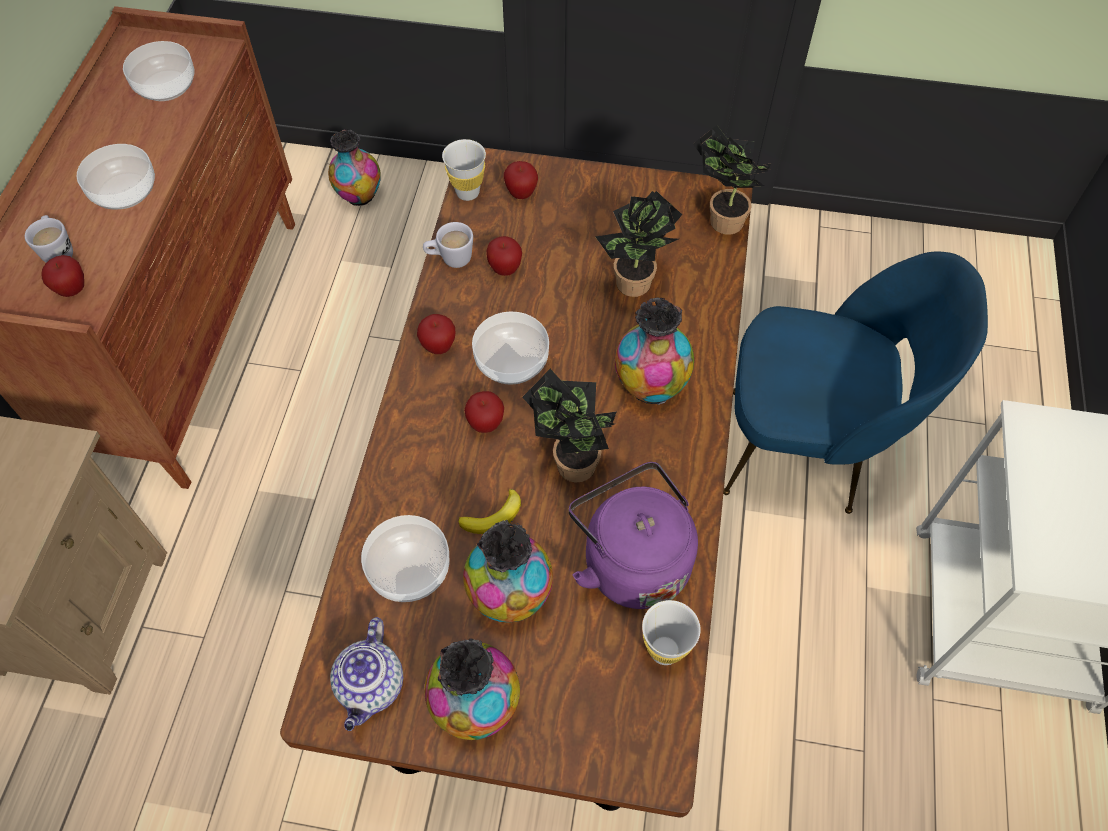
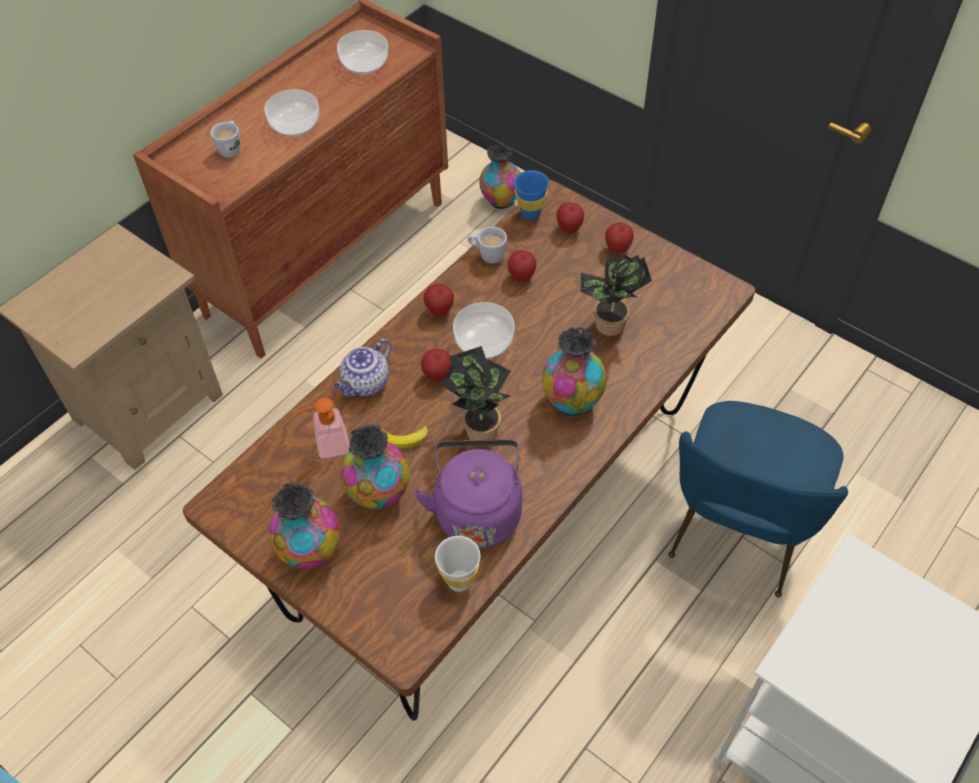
camera: 30 degrees right, 5 degrees down
(72, 290) = (224, 176): apple -> apple (617, 249)
(371, 687) = (254, 507): teapot -> teapot (366, 384)
(410, 569) = (326, 446): bowl -> soap dispenser
(467, 192) = (530, 213): white cup -> blue cup
(721, 220) = (711, 306): potted plant -> none
(804, 453) = (734, 541): blue chair -> blue chair turned 75 degrees clockwise

